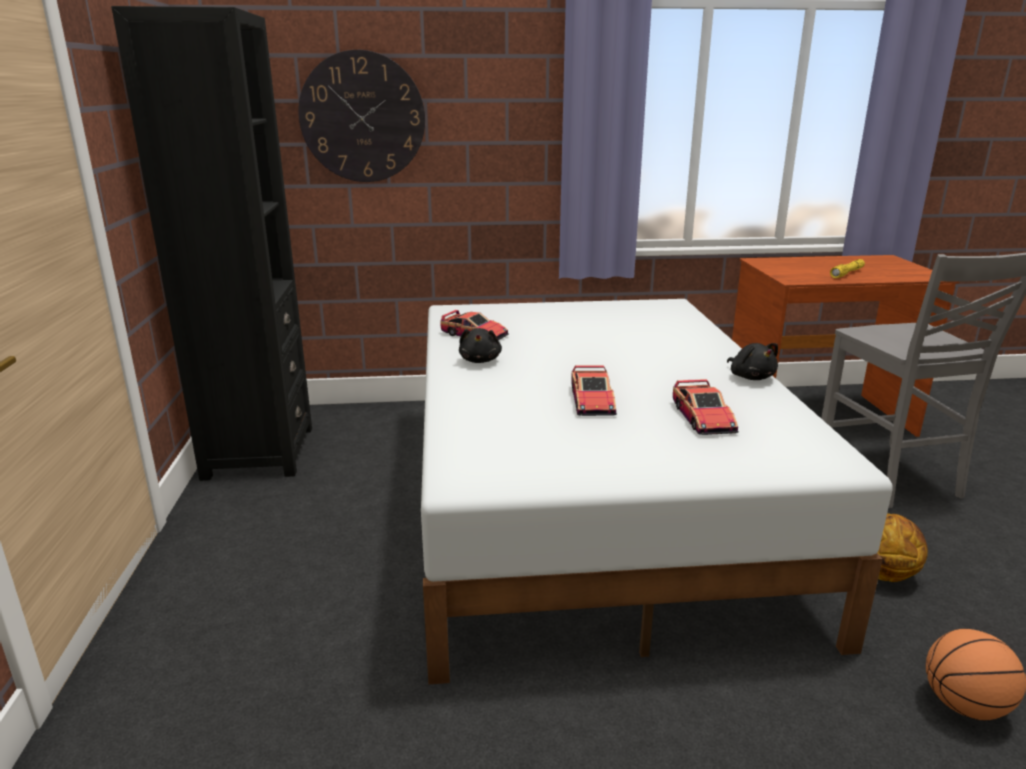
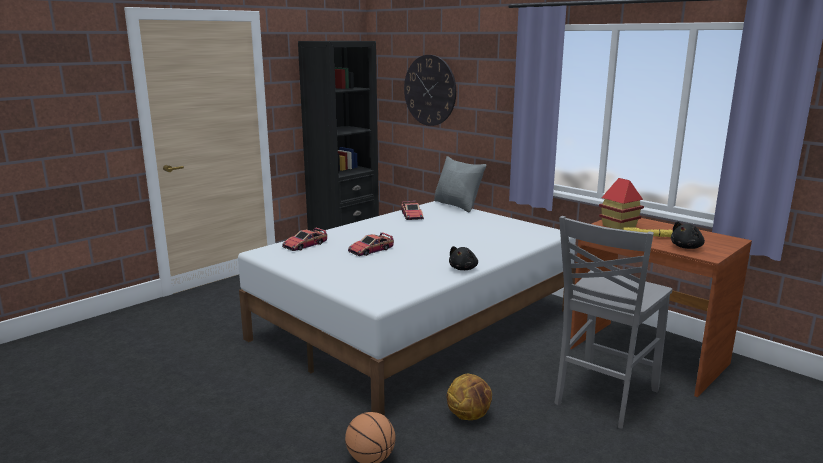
camera: 50 degrees right, 5 degrees down
(480, 360) = (382, 224): black plush toy -> black plush toy (687, 247)
(482, 304) = (457, 205): none -> grey pillow
(703, 418) = (387, 270): toy car -> toy car (304, 245)
(794, 270) = (619, 226): none -> toy house

